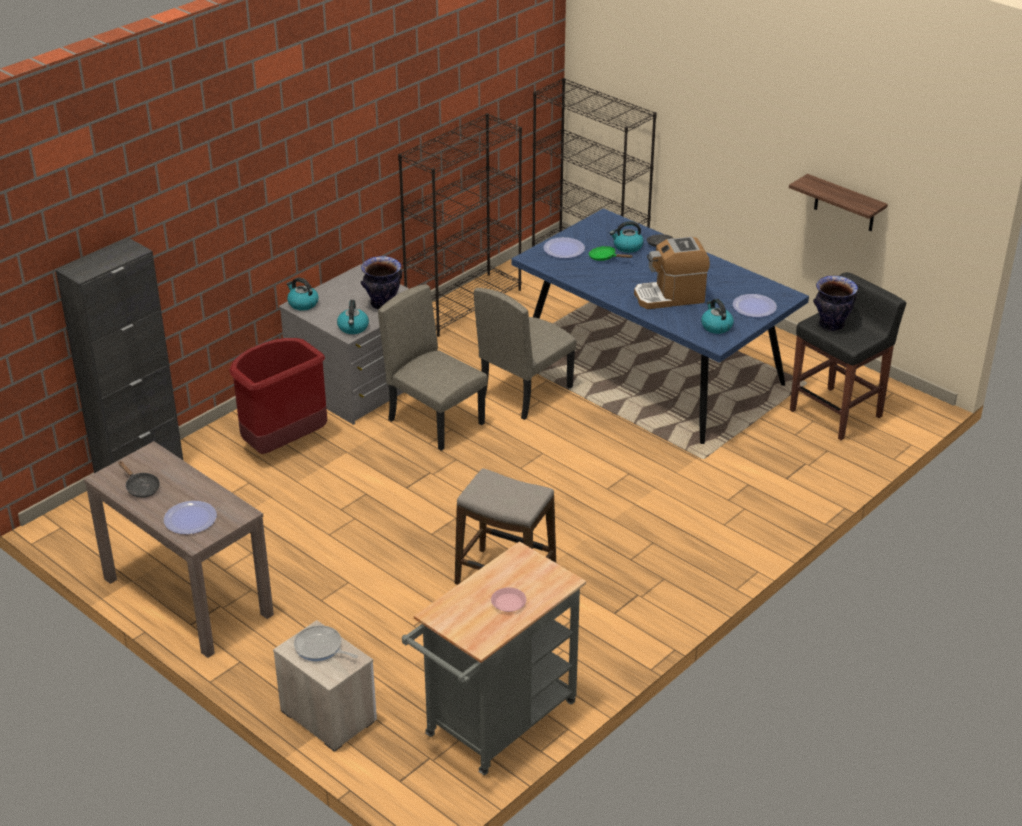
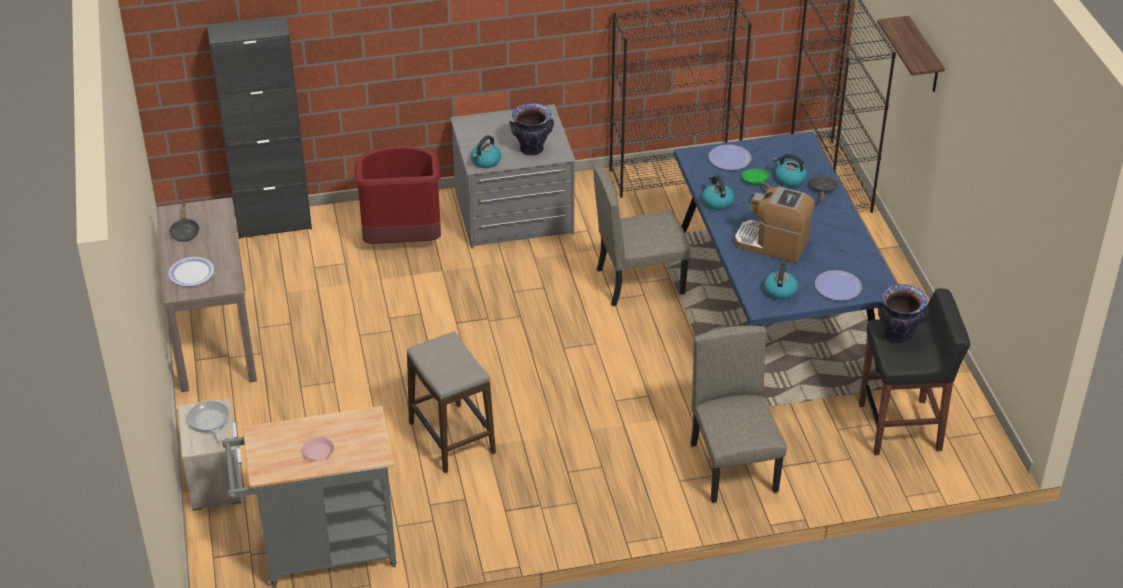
camera: 35 degrees right, 5 degrees up
(302, 304) = (469, 123): kettle -> kettle (717, 202)
(436, 421) = (539, 275): beige chair -> beige chair (734, 467)
(844, 204) = (991, 218): shelf -> shelf (924, 56)

